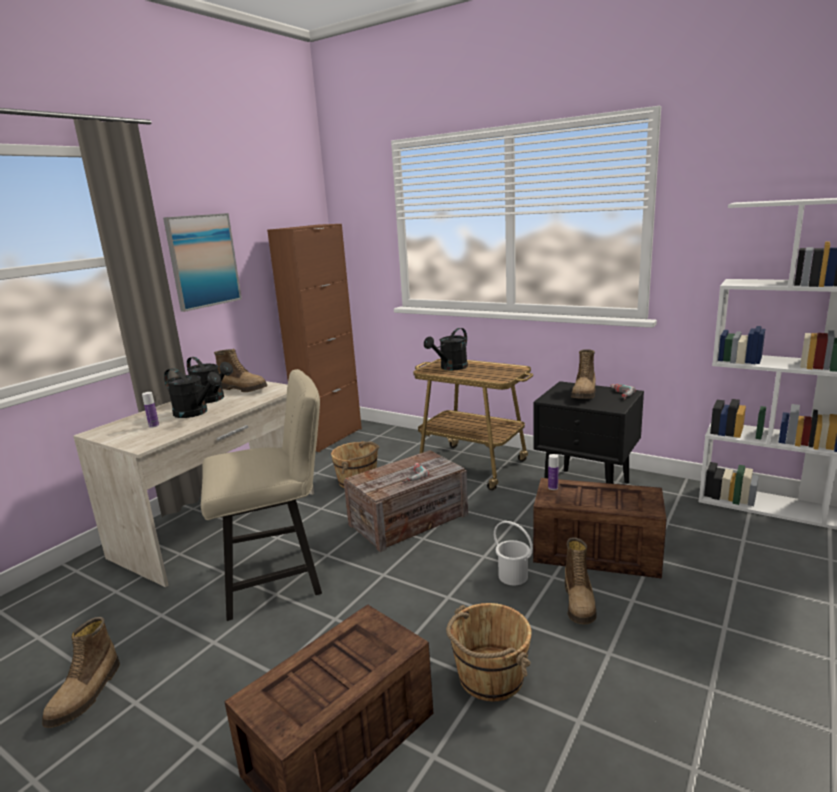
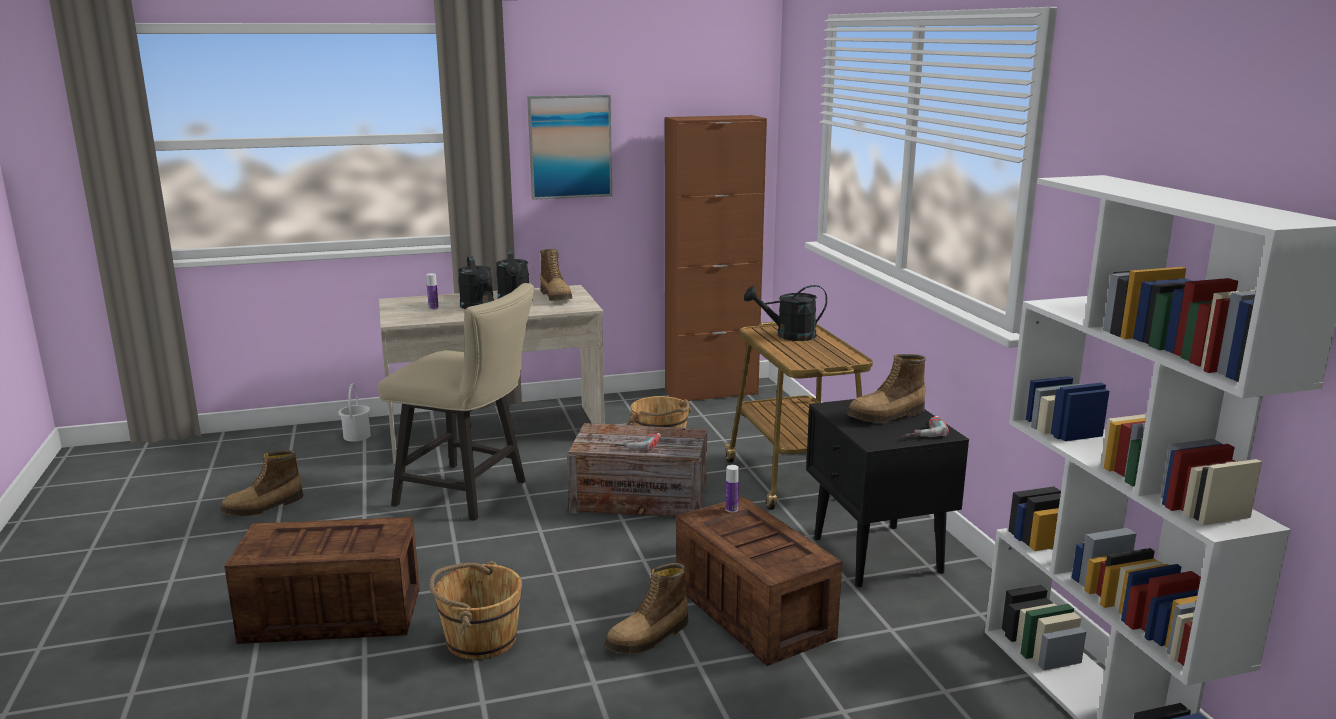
camera: 40 degrees right, 0 degrees up
(513, 576) = (634, 588): white bucket -> white bucket (356, 436)

